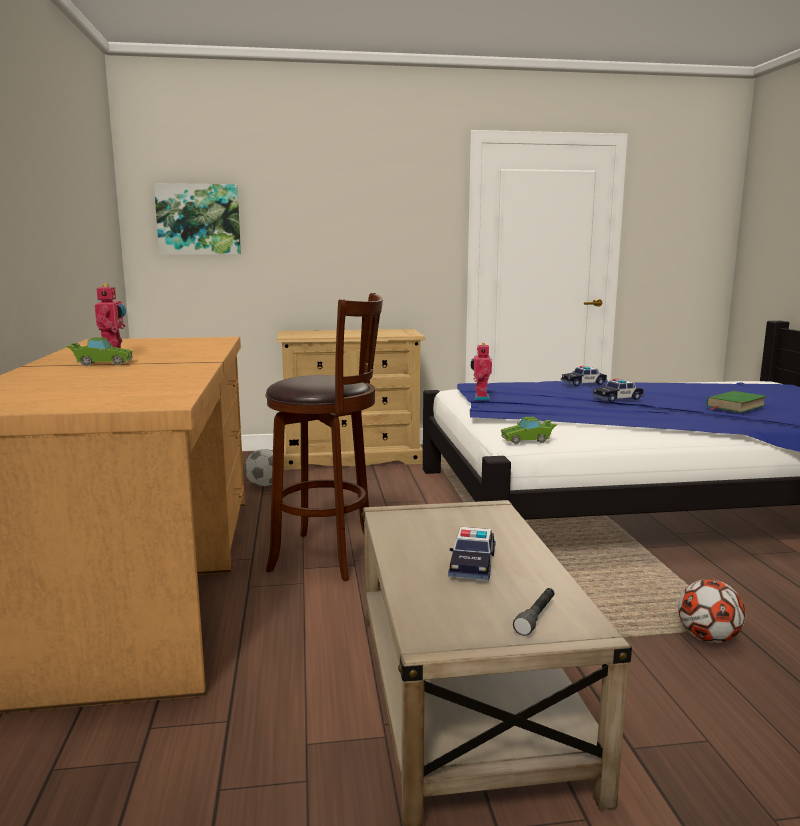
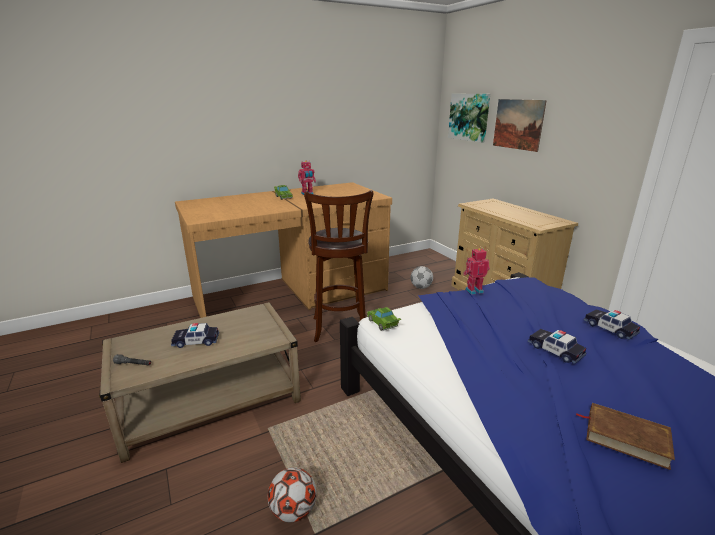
camera: 70 degrees right, 10 degrees up
(297, 225) = (518, 124): none -> picture
(735, 405) = (626, 437): green book -> brown book

